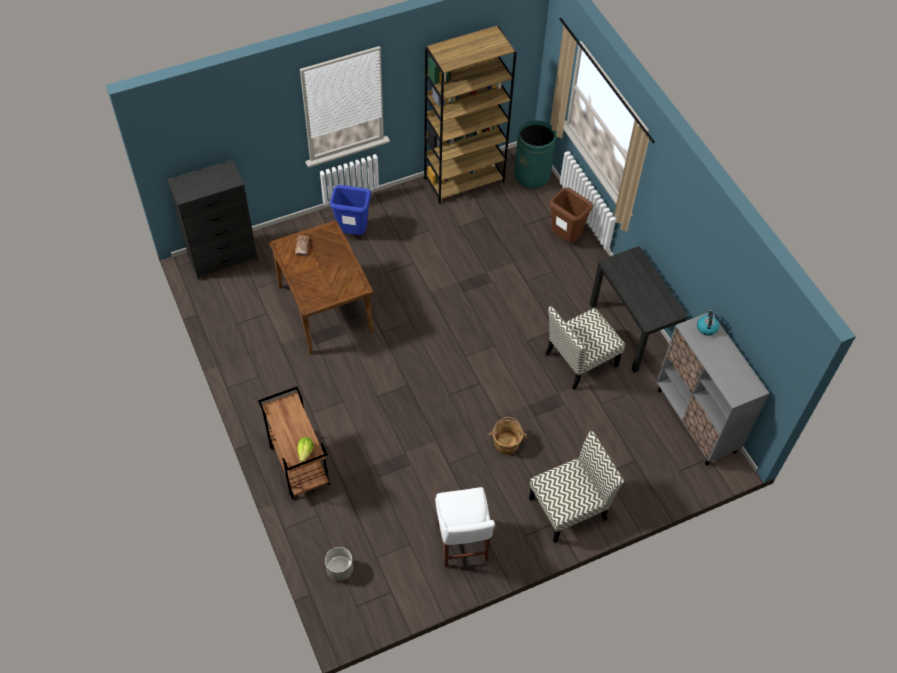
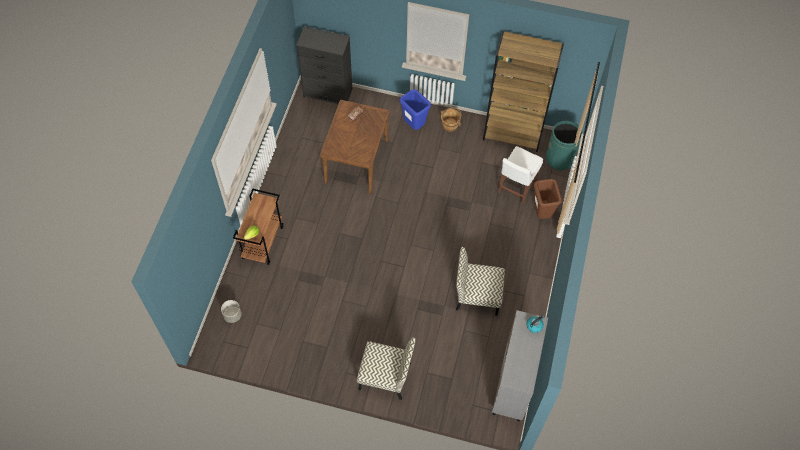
camera: 40 degrees right, 5 degrees up
(462, 545) = (307, 352): white chair -> white chair (515, 188)
(506, 443) = (386, 313): brown bucket -> brown bucket (450, 124)
(631, 330) = (527, 299): black desk -> none

